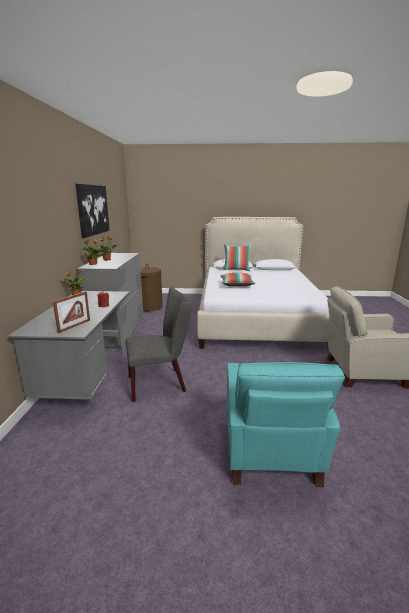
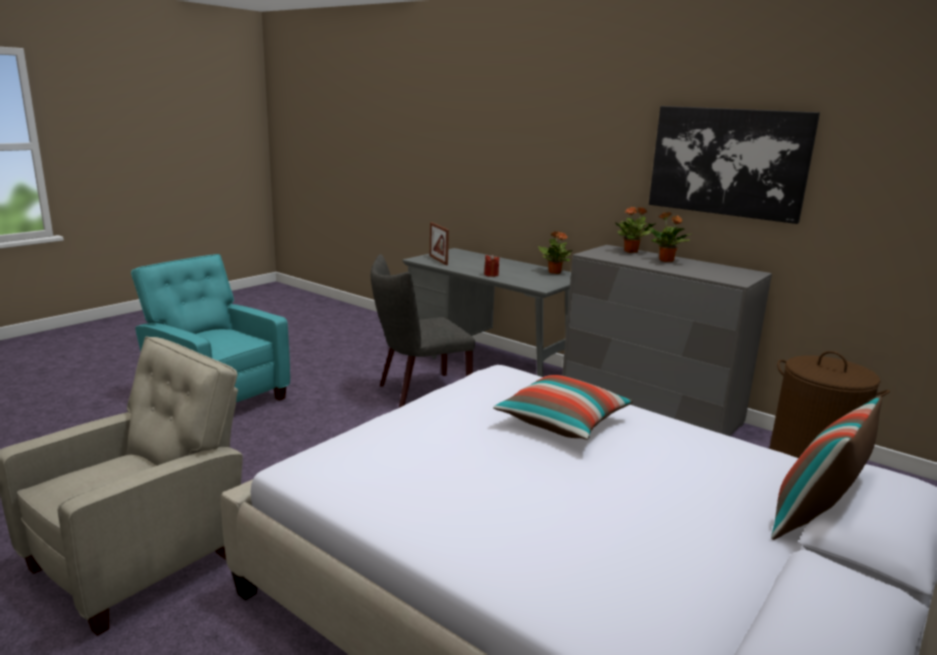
camera: 125 degrees right, 0 degrees up
(160, 383) = (418, 392): grey chair -> grey chair turned 45 degrees clockwise

